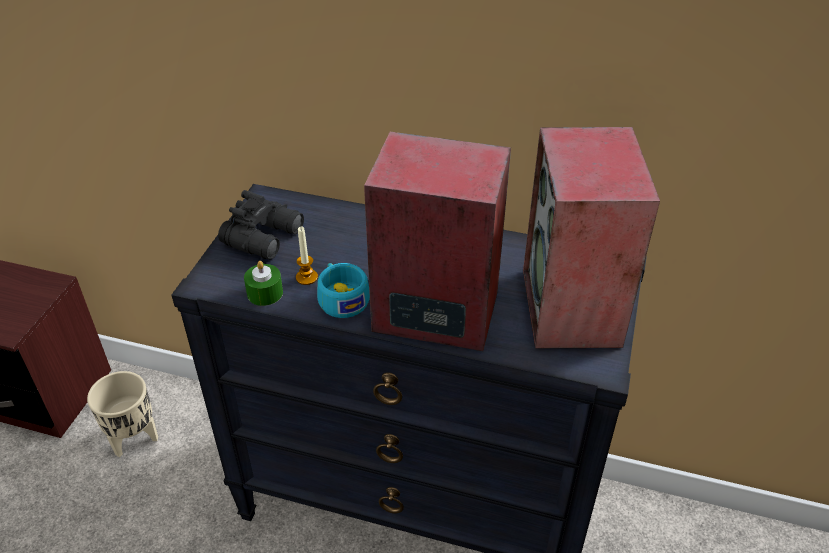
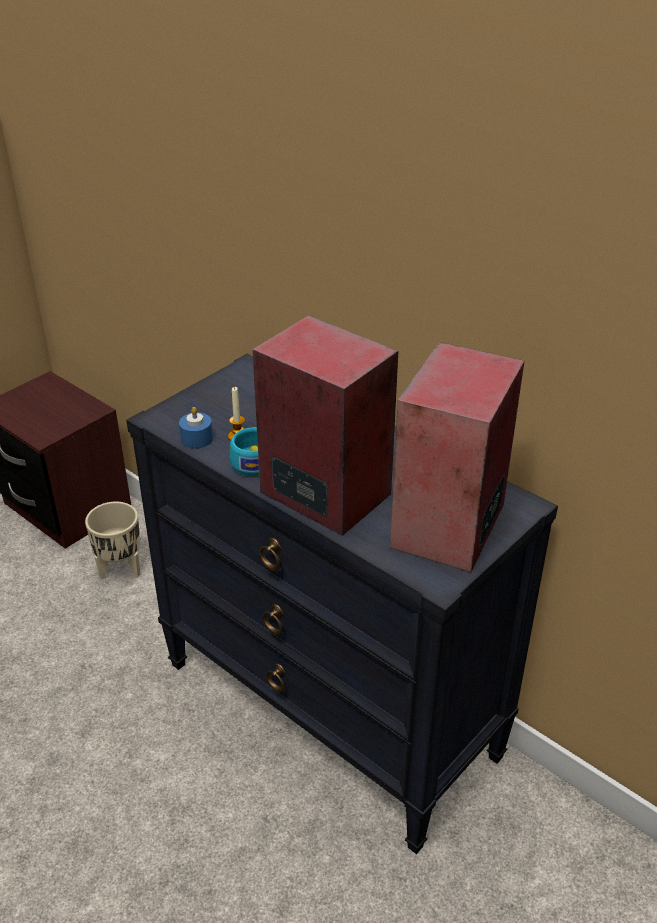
camera: 25 degrees right, 5 degrees down
(265, 236) = (227, 396): black binoculars -> none
(265, 293) = (197, 438): green candle -> blue candle

